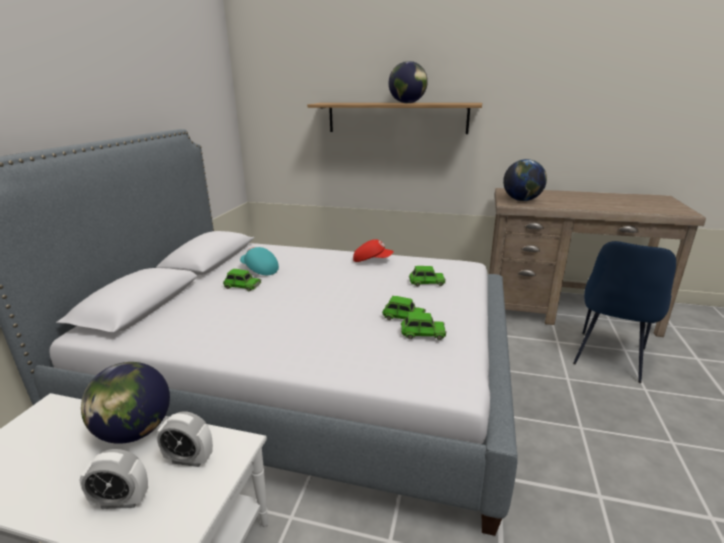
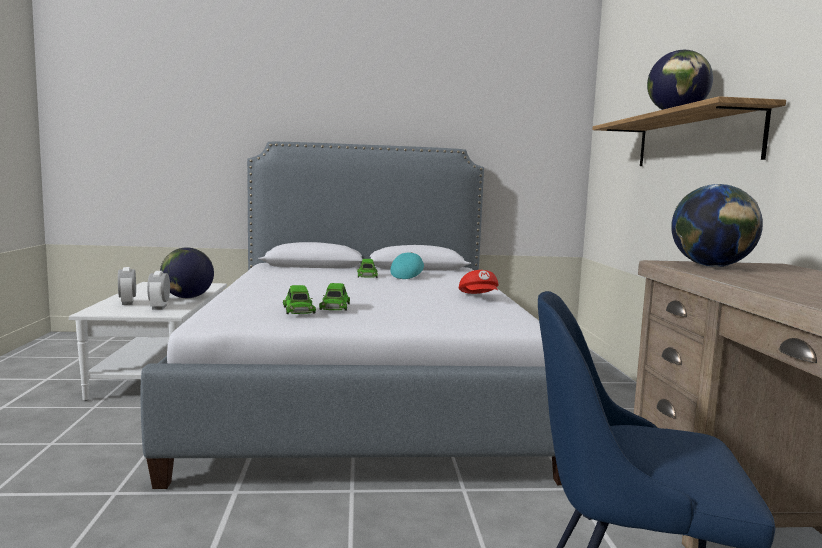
camera: 70 degrees right, 15 degrees down
(426, 282) = (438, 312): green toy car -> none

